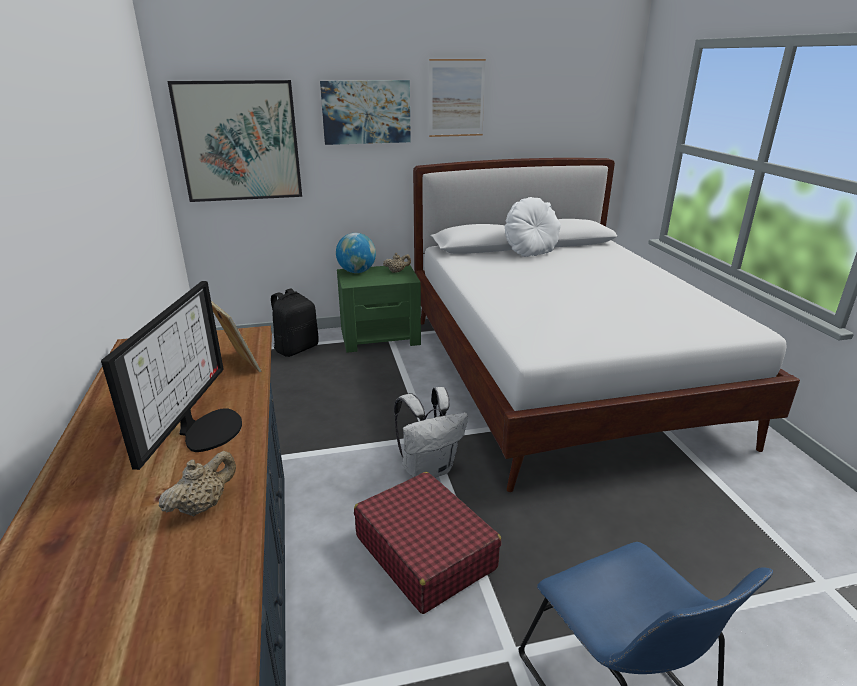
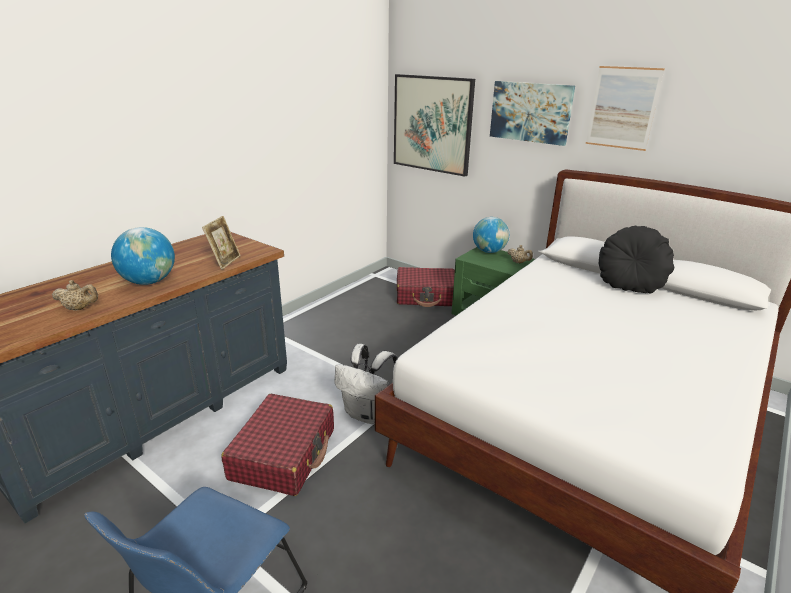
camera: 50 degrees right, 0 degrees up
(206, 429) = (149, 282): monitor -> globe
(296, 348) = (426, 296): black backpack -> red suitcase
(530, 254) = (628, 287): white pillow -> black pillow

